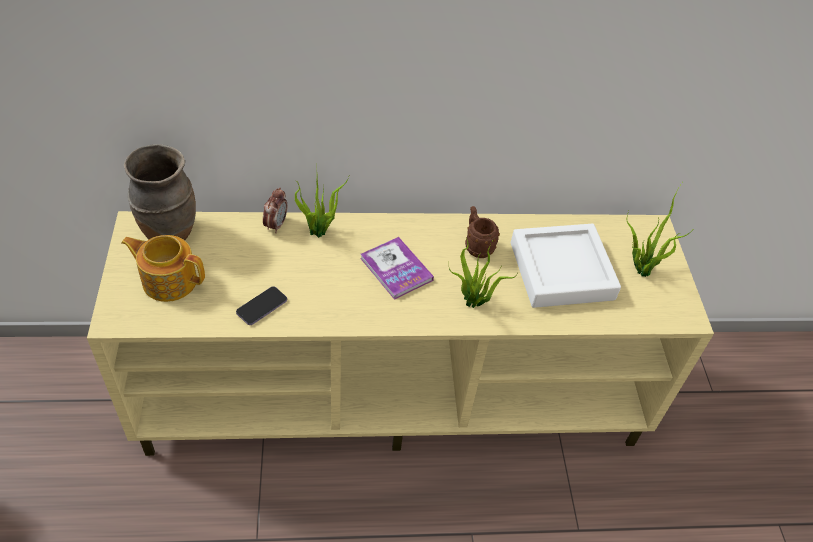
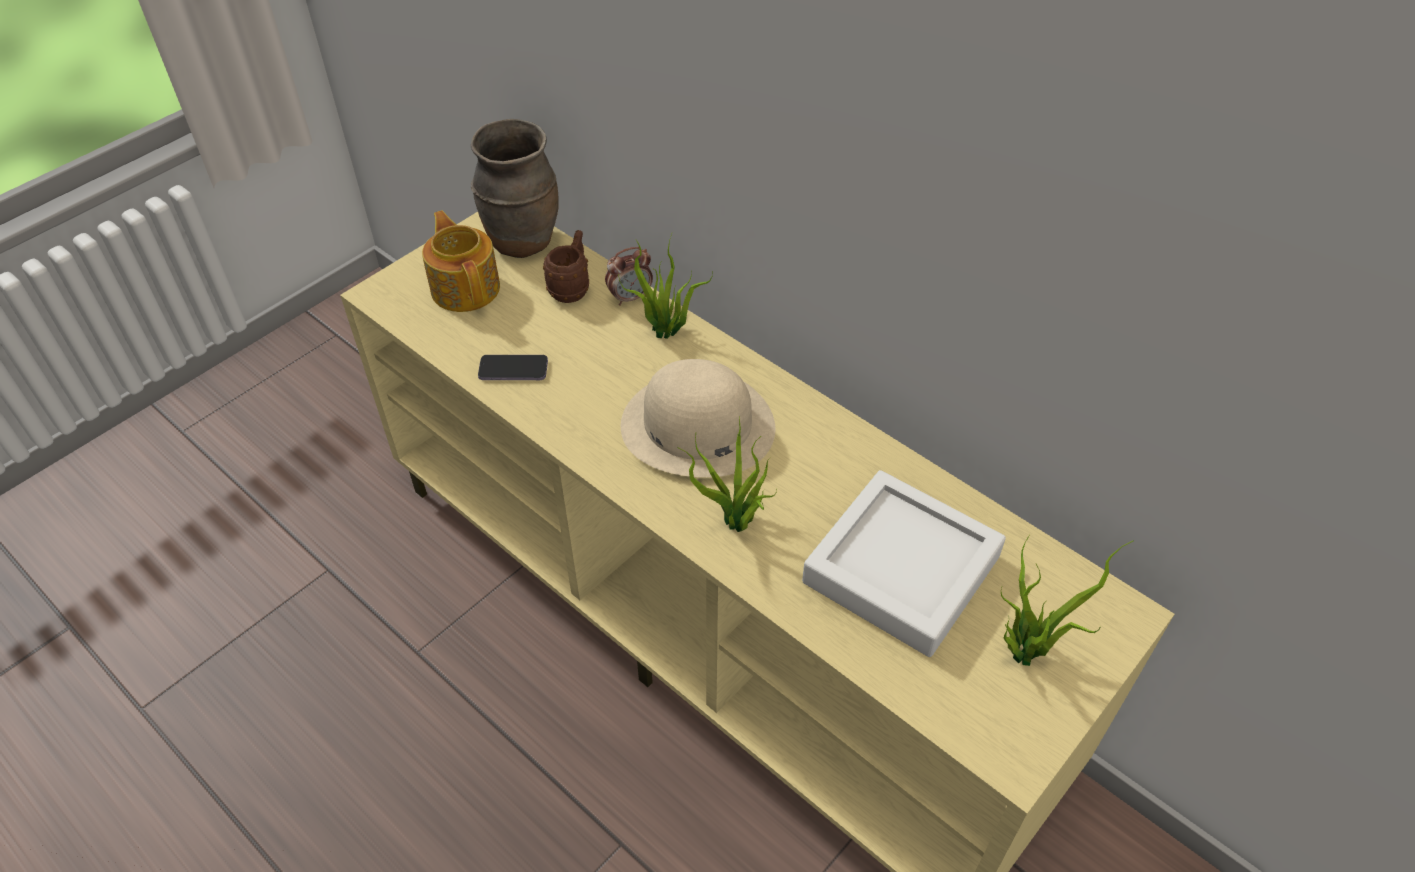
camera: 50 degrees right, 0 degrees up
(396, 269) = (697, 426): book -> beige hat
(476, 246) = (827, 465): brown mug -> brown mug (572, 288)

